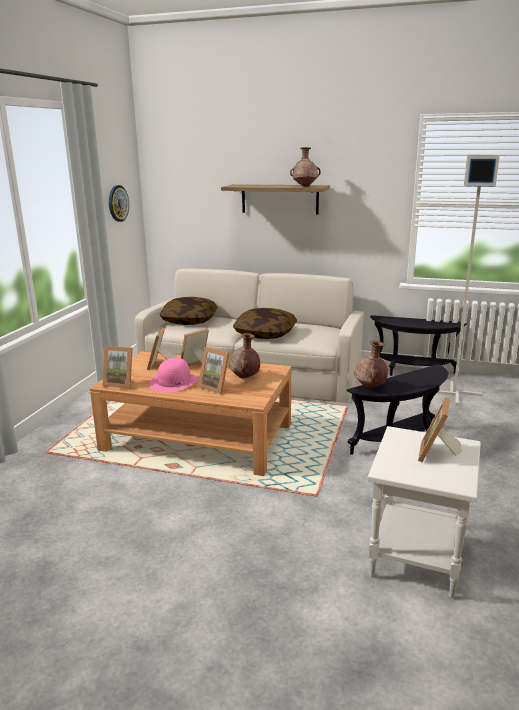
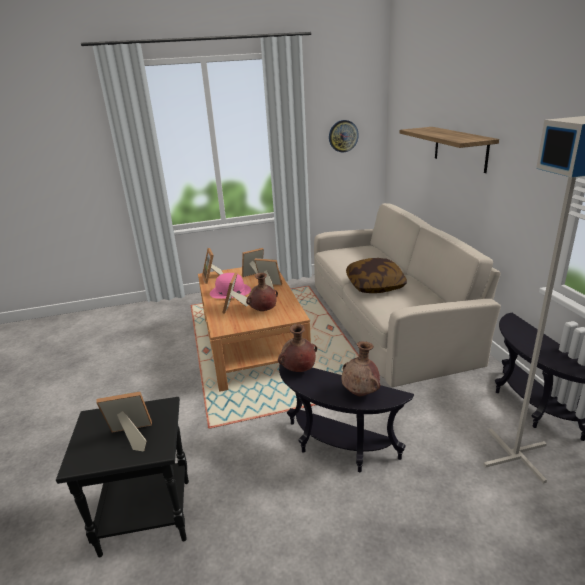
camera: 60 degrees right, 5 degrees up
(189, 320) = (360, 251): pillow -> none
(305, 186) = (458, 138): brown vase -> brown vase (361, 393)
(418, 559) = (145, 518): white side table -> black side table

